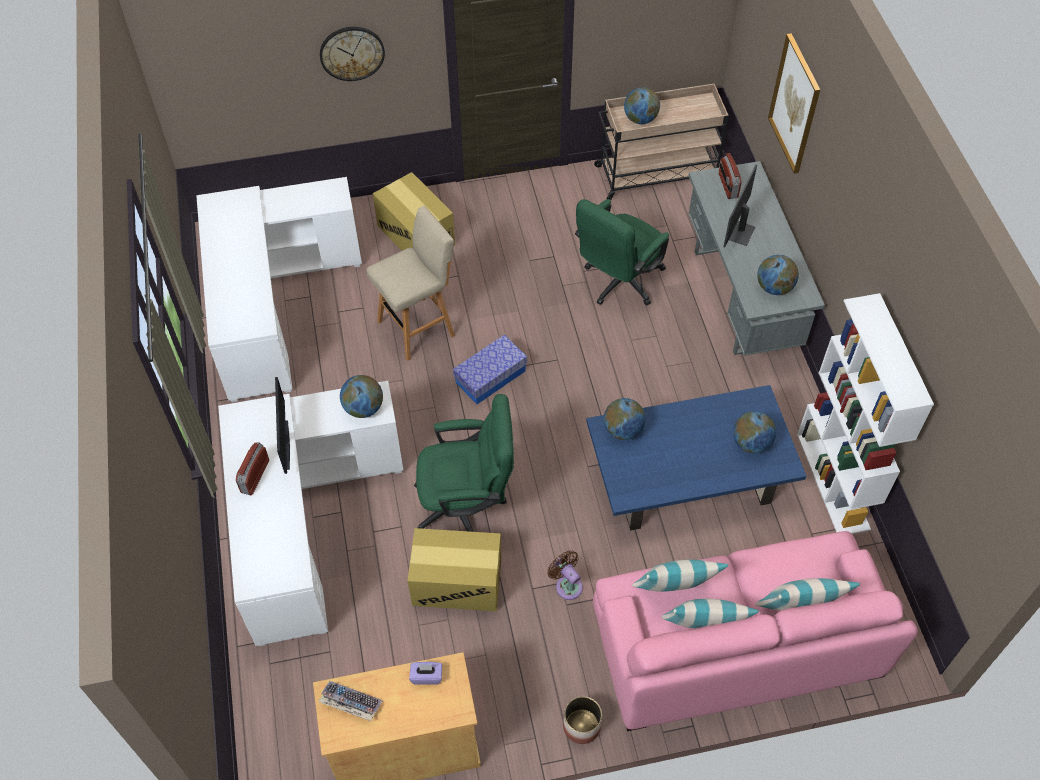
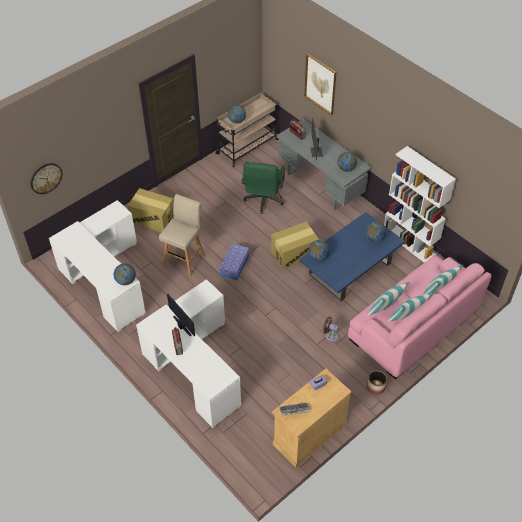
camera: 30 degrees left, 5 degrees down
(352, 53) = (102, 136): wall clock -> wall clock (46, 178)
(363, 408) = (204, 295): globe -> globe (126, 281)
(457, 582) = (282, 357): cardboard box -> cardboard box (294, 253)
(467, 505) = (264, 324): green office chair -> none

